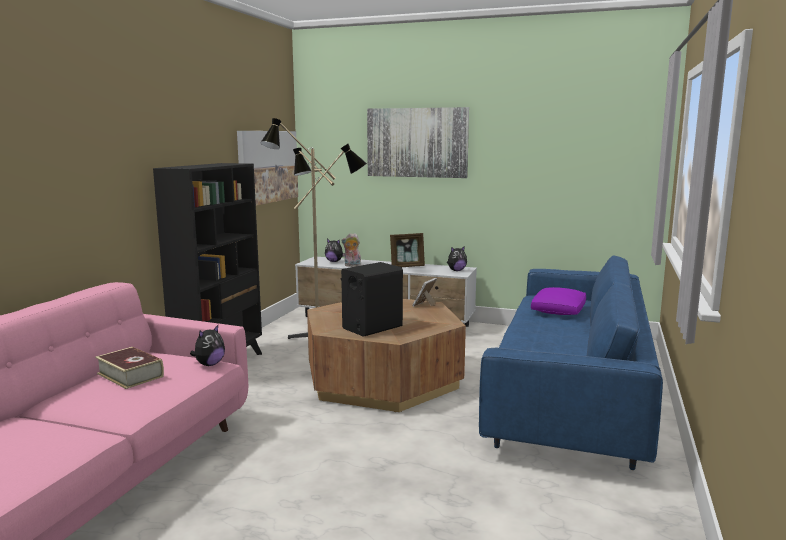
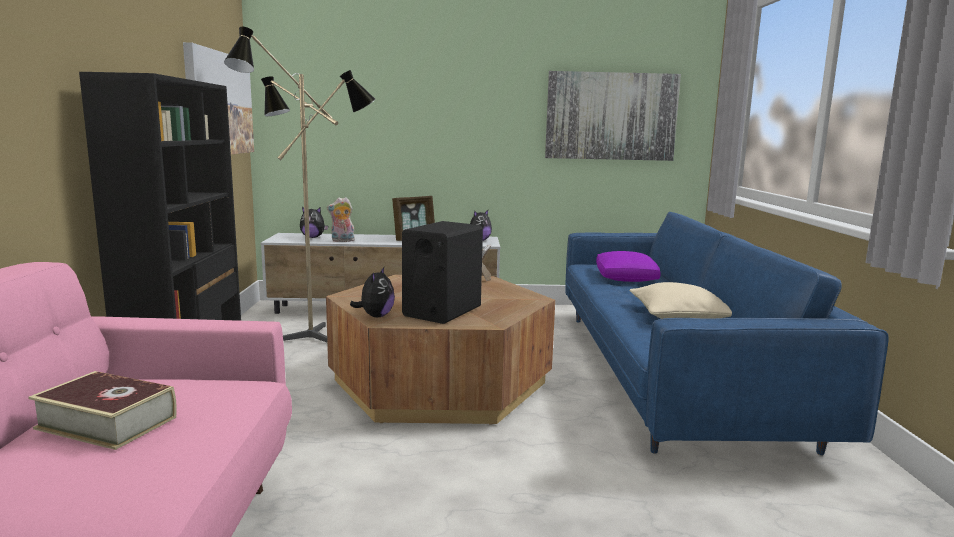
camera: 20 degrees left, 0 degrees up
(209, 364) = (239, 387): plush toy -> plush toy (375, 316)
(417, 142) = (419, 81): picture -> picture (611, 116)
(560, 347) = (680, 317): none -> beige pillow

